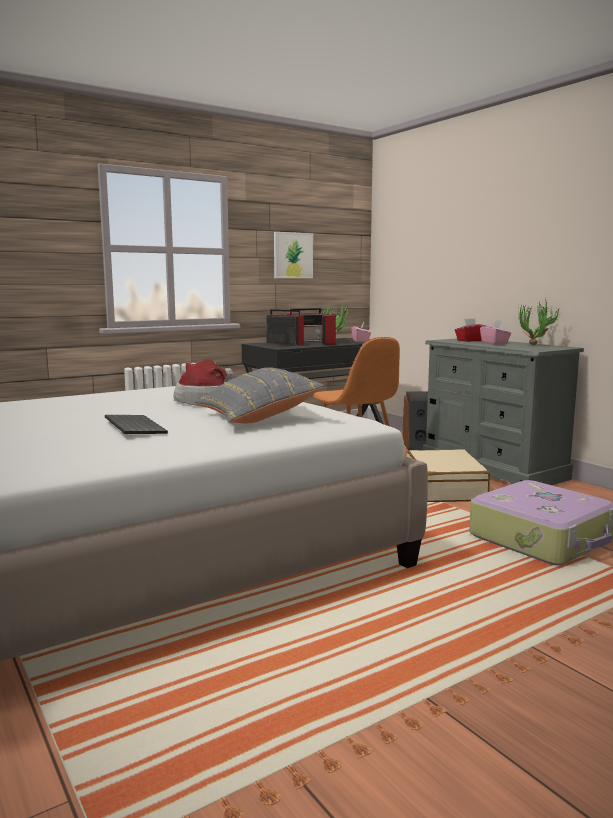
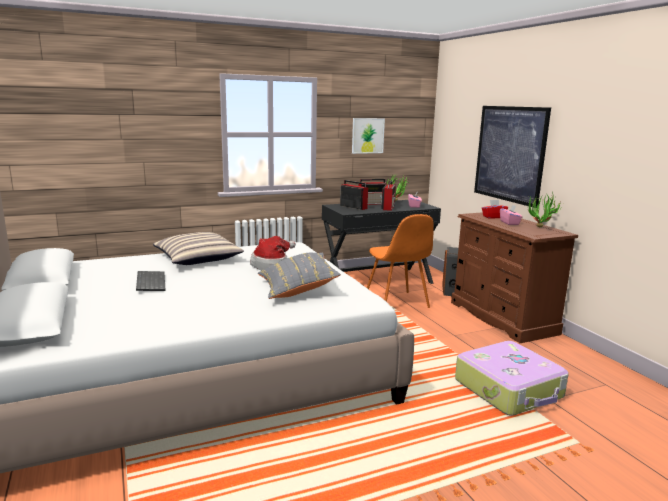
camera: 10 degrees right, 5 degrees up
(93, 399) = (198, 258): none -> pillow
(132, 427) = (209, 293): keyboard -> keyboard (149, 282)
(444, 489) = (455, 334): beige suitcase -> none
(480, 263) = (509, 154): none -> picture
(492, 468) = (502, 318): grey dresser -> brown dresser

